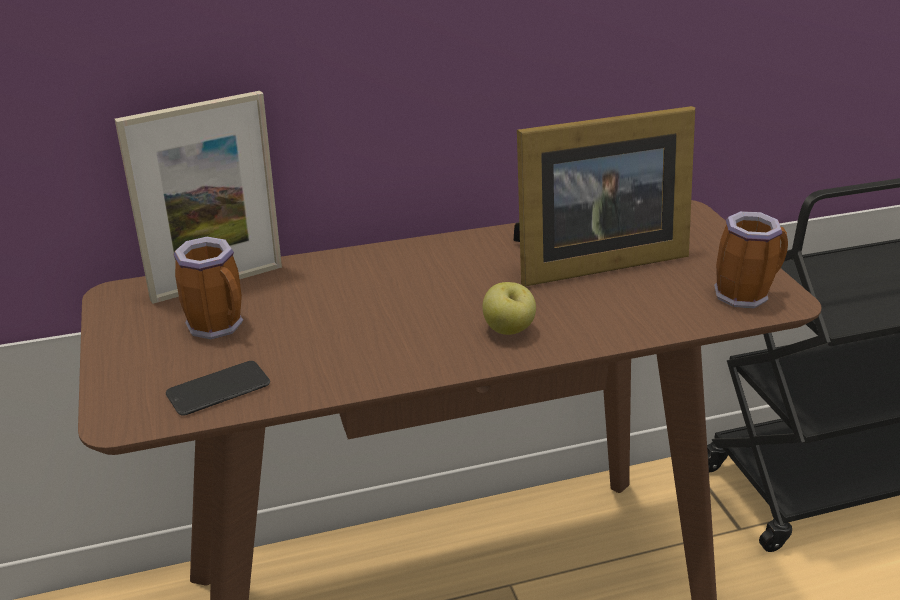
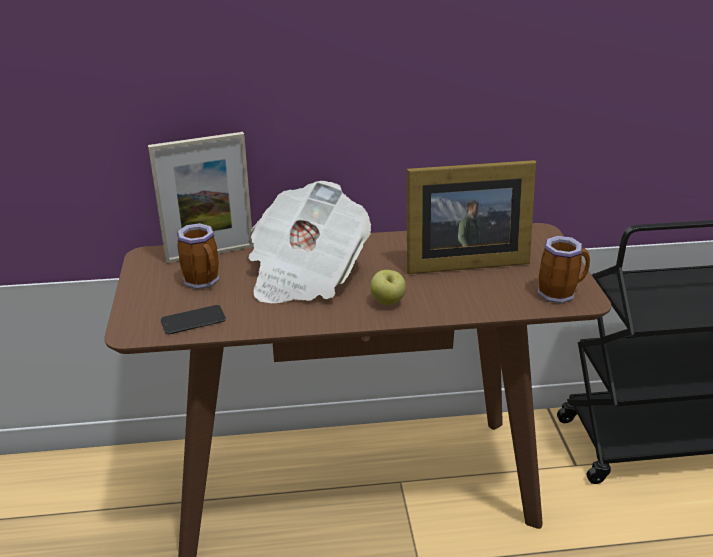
camera: 10 degrees right, 0 degrees up
(371, 299) = (305, 273): none -> newspaper

